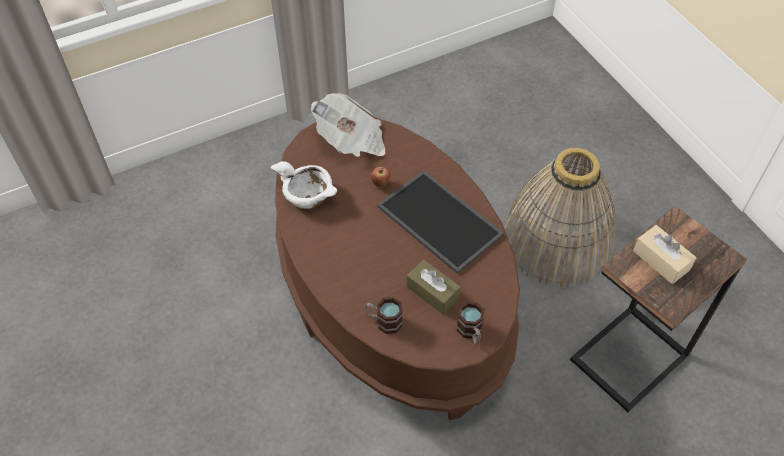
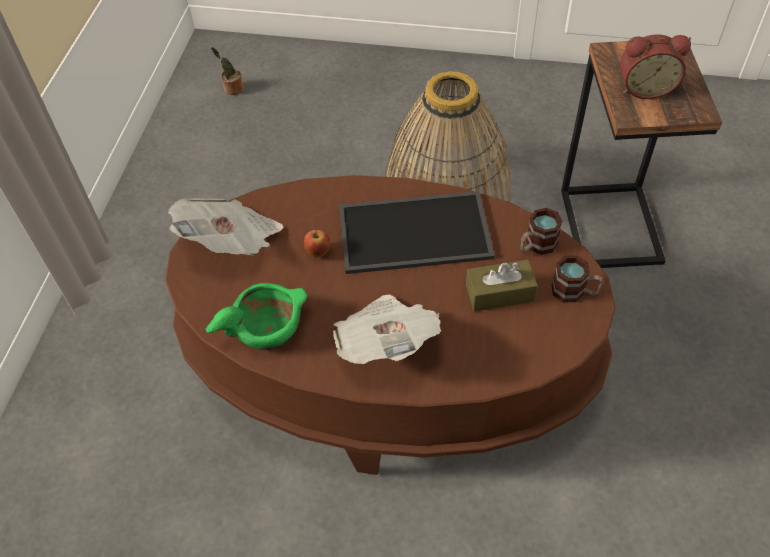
camera: 50 degrees left, 0 degrees up
(308, 195) = (267, 327): white bowl -> green bowl
(345, 257) = (386, 343): none -> newspaper
(384, 321) = (501, 358): mug -> mug (536, 246)
(523, 70) = (232, 89): none -> potted plant
(661, 260) = (645, 87): beige tissue box -> alarm clock

